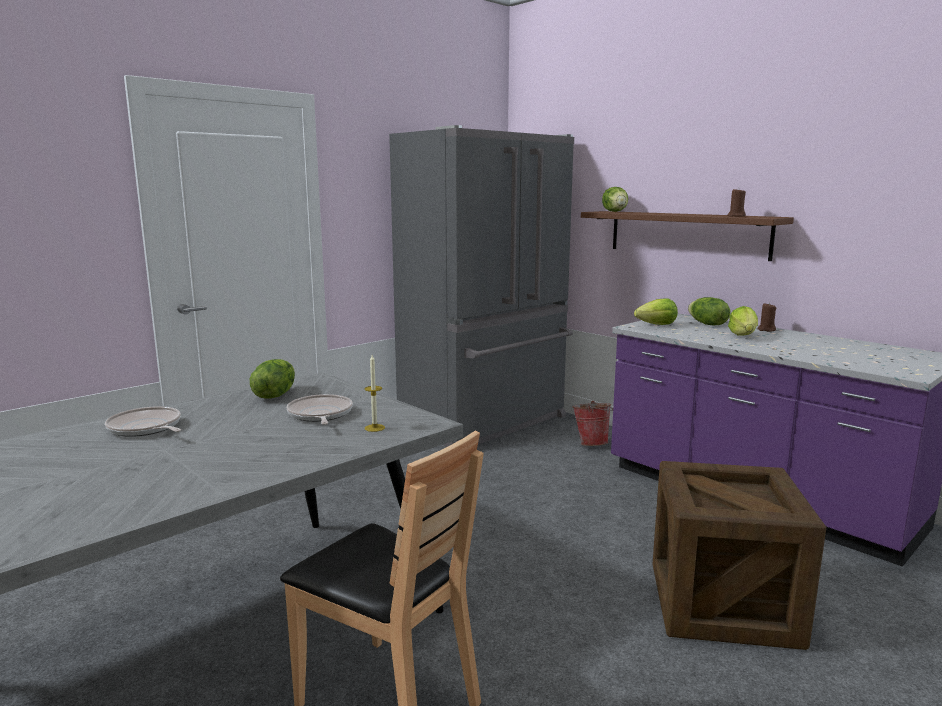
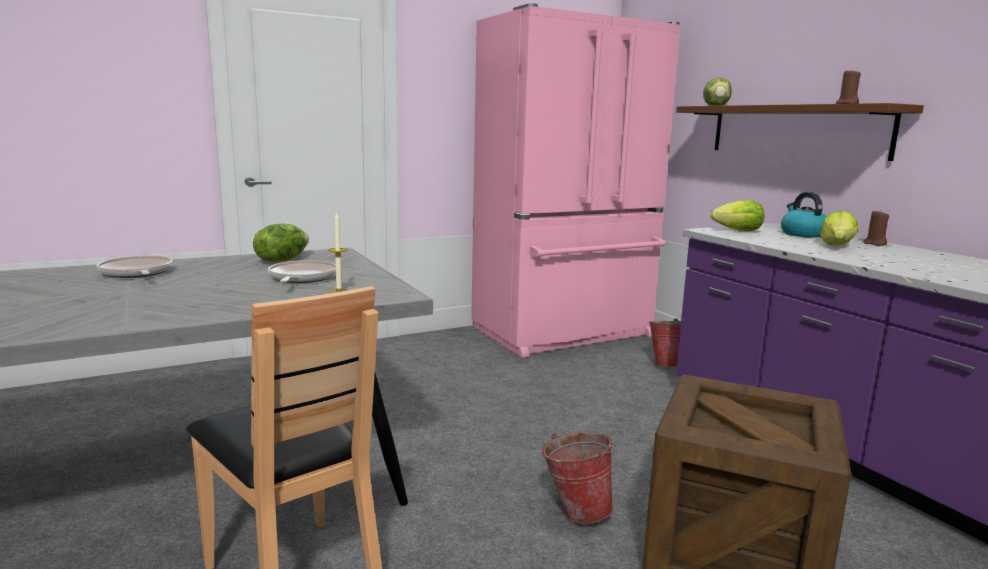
camera: 15 degrees right, 0 degrees up
(487, 423) = (565, 333): grey fridge -> pink fridge
(586, 589) = (575, 511): none -> bucket
(707, 324) = (802, 234): lettuce -> kettle

